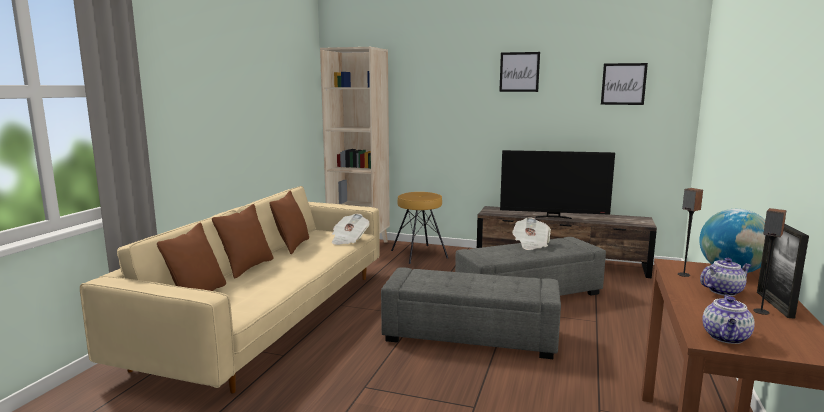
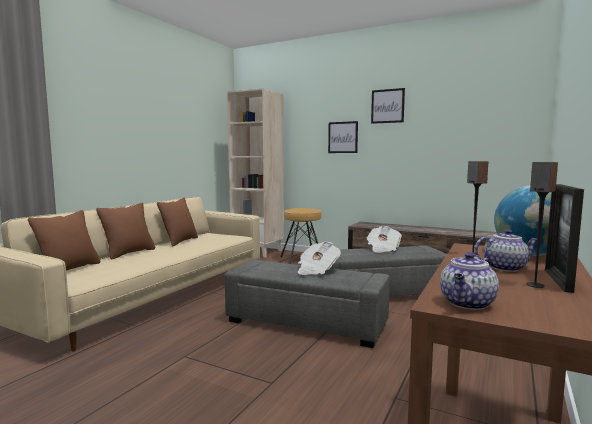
camera: 10 degrees right, 5 degrees down
(349, 240) = (228, 239): newspaper -> newspaper (317, 270)
(553, 217) = (414, 230): television -> none
(623, 84) = (478, 112): picture -> picture (343, 137)

